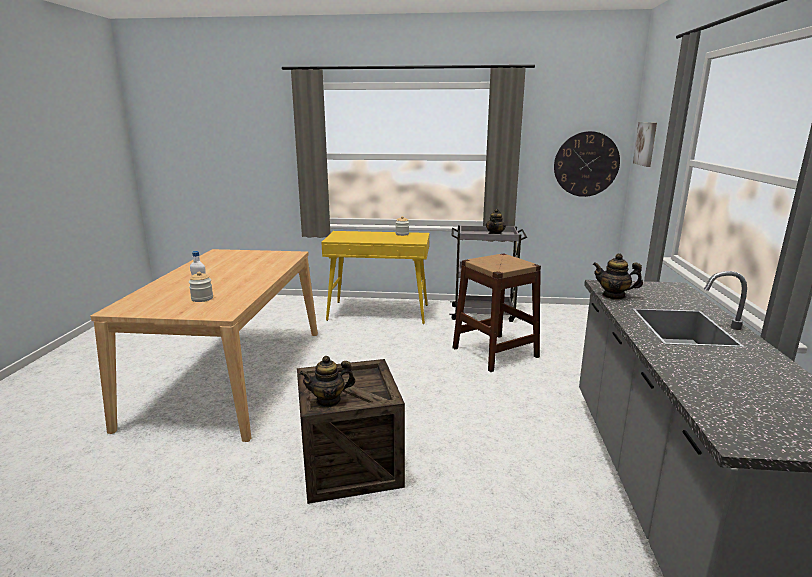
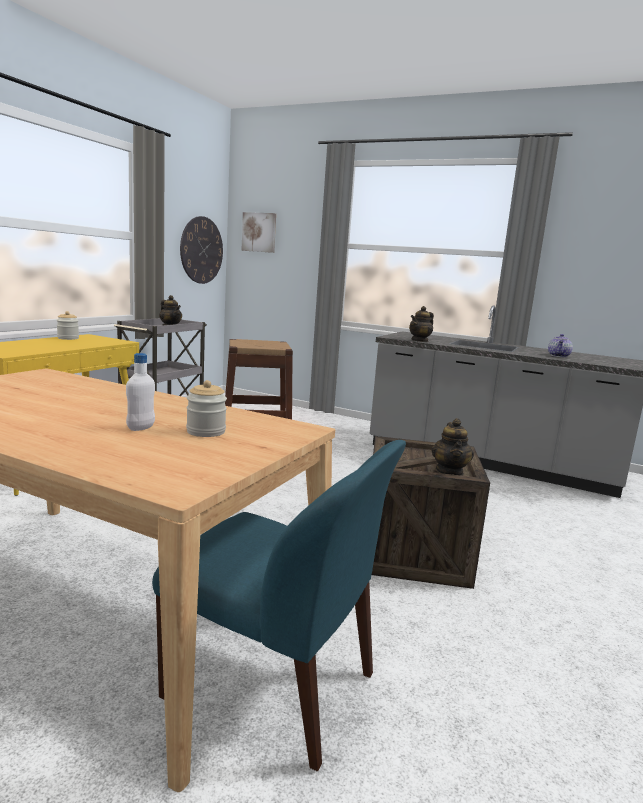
camera: 70 degrees left, 5 degrees down
(172, 439) = (275, 687): none -> blue chair
(711, 375) = (559, 356): none -> teapot

